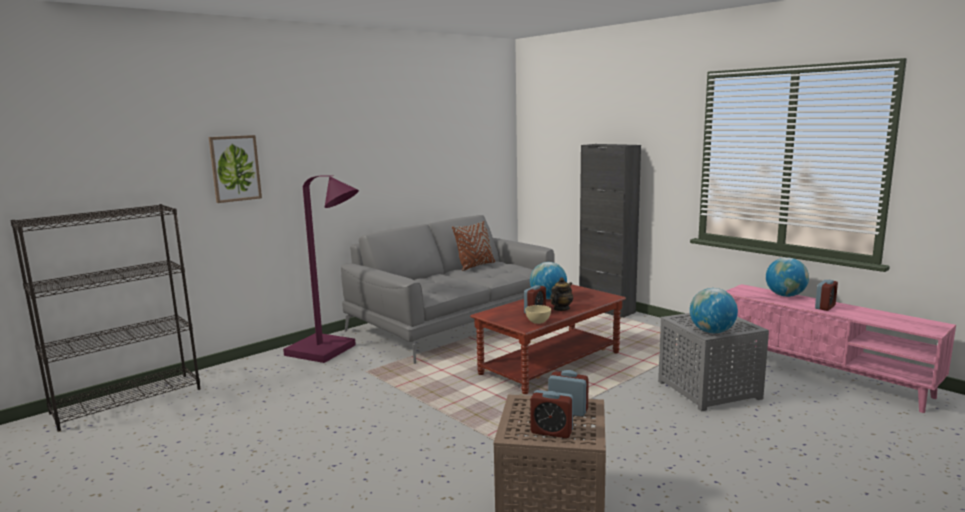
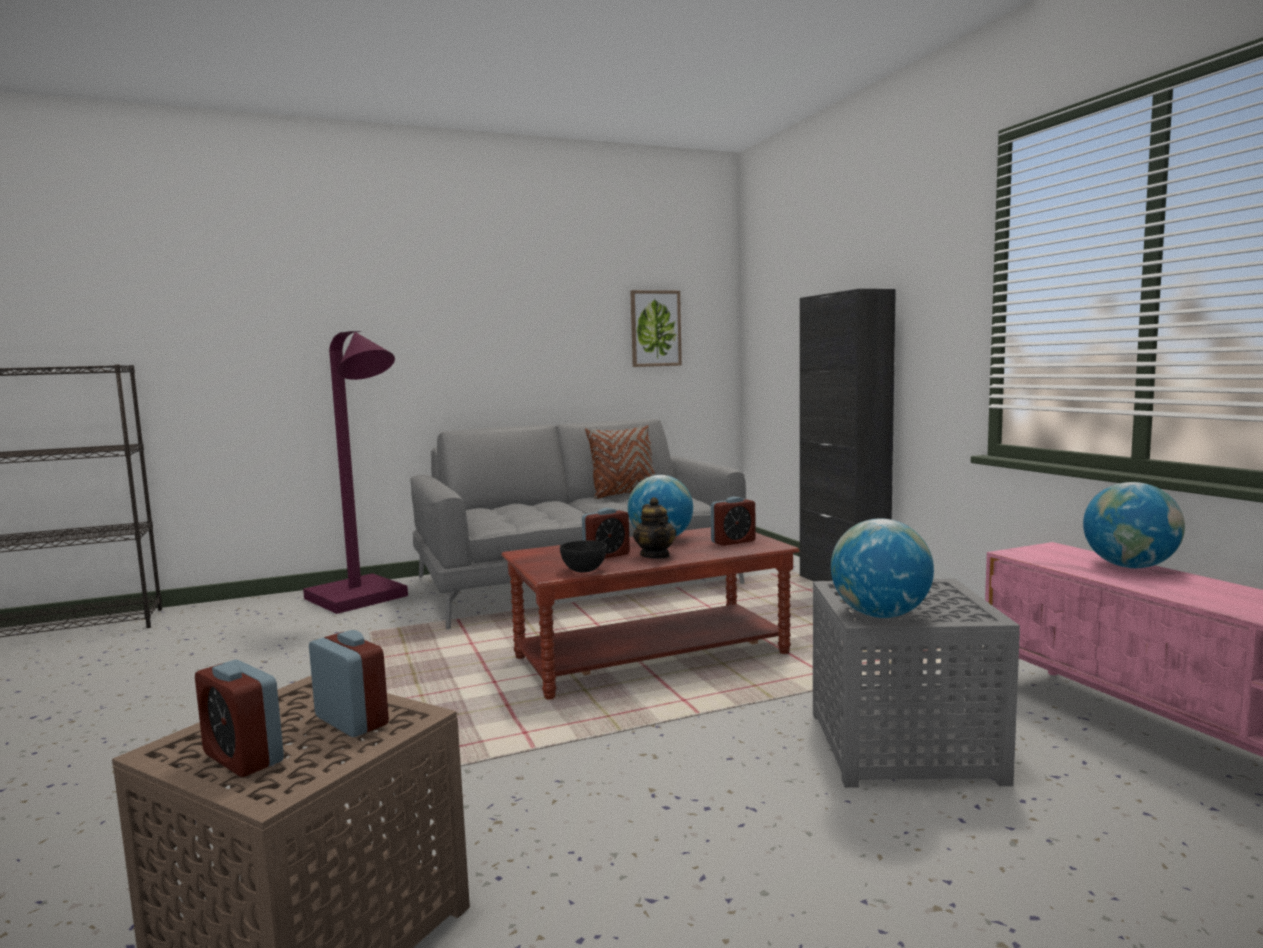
camera: 20 degrees right, 5 degrees down
(235, 168) = (250, 324): picture -> picture (655, 328)
(537, 322) = (583, 570): beige bowl -> black bowl
(561, 309) = (655, 555): teapot -> teapot turned 105 degrees clockwise
(825, 307) = (1209, 594): alarm clock -> alarm clock (733, 542)

